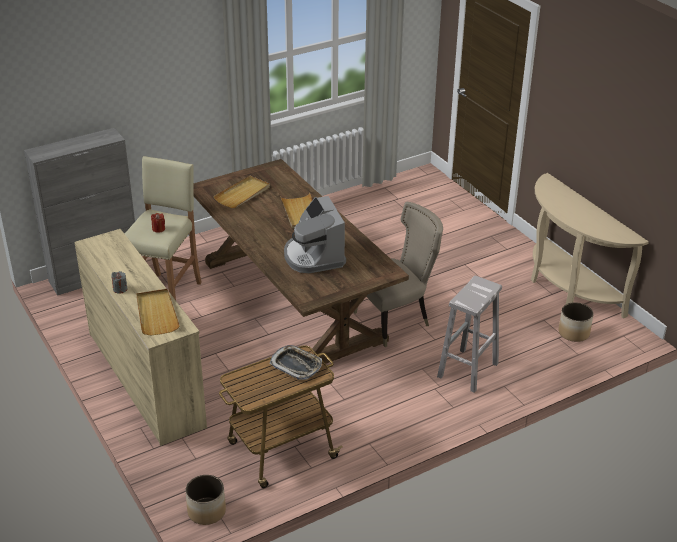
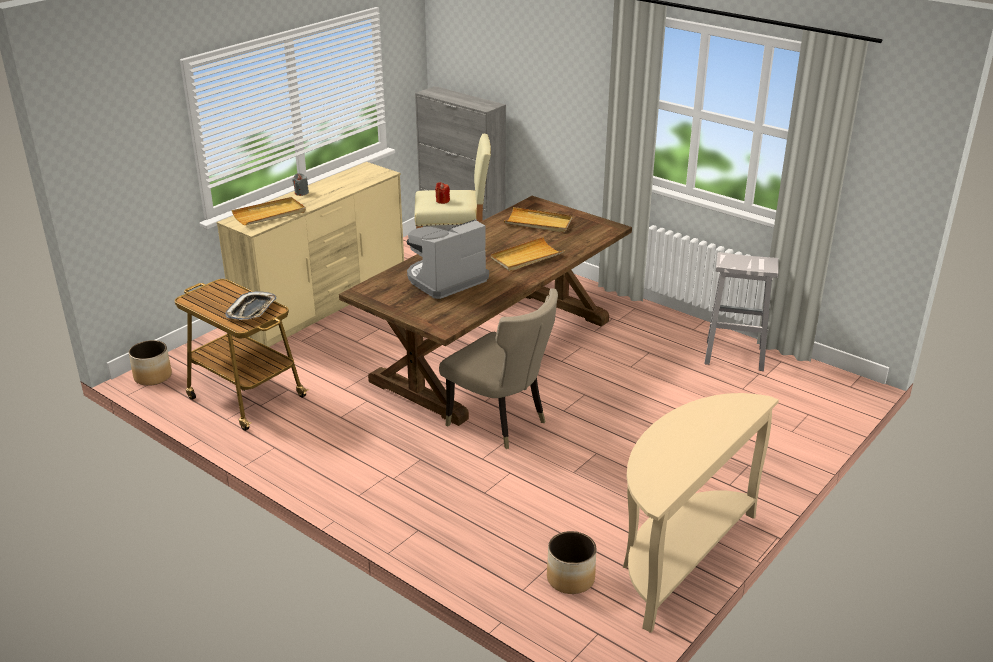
camera: 70 degrees right, 5 degrees down
(467, 371) = (433, 494): white stool -> white stool (733, 355)

